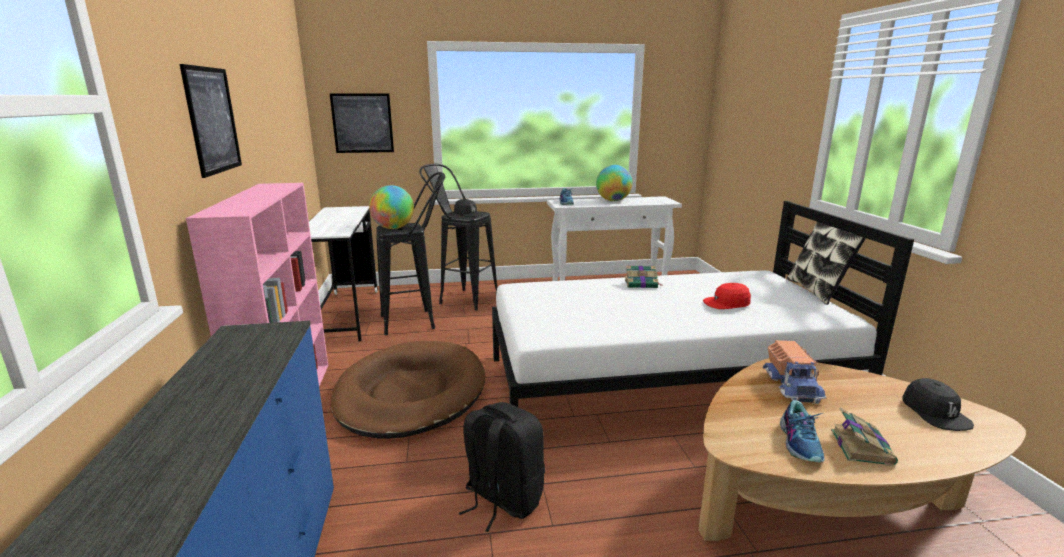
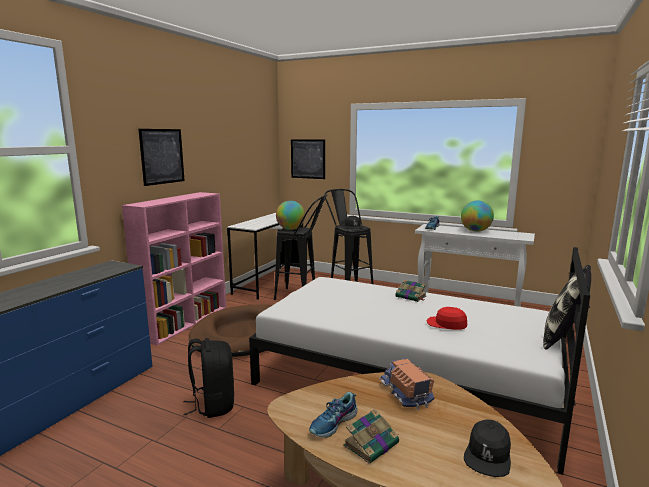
camera: 35 degrees right, 5 degrees down
(792, 385) = (404, 393): toy truck -> toy truck turned 120 degrees clockwise

